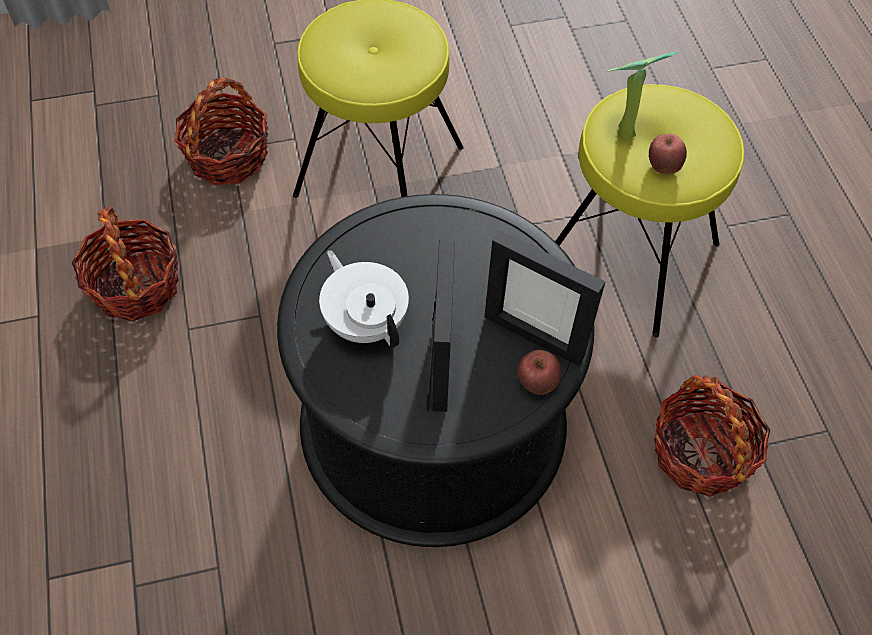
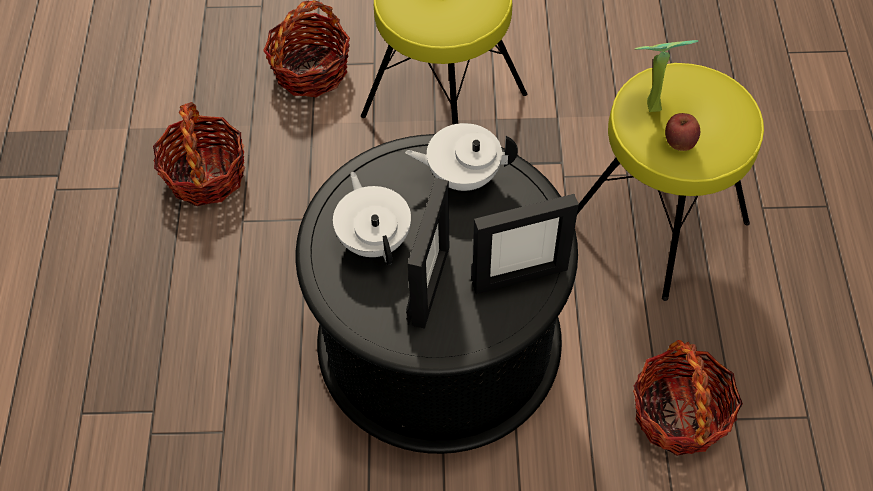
camera: 15 degrees right, 0 degrees up
(445, 236) = (462, 175): none -> white teapot
(535, 334) = (519, 275): picture frame -> picture frame turned 60 degrees counterclockwise
(537, 383) = (509, 318): apple -> none

